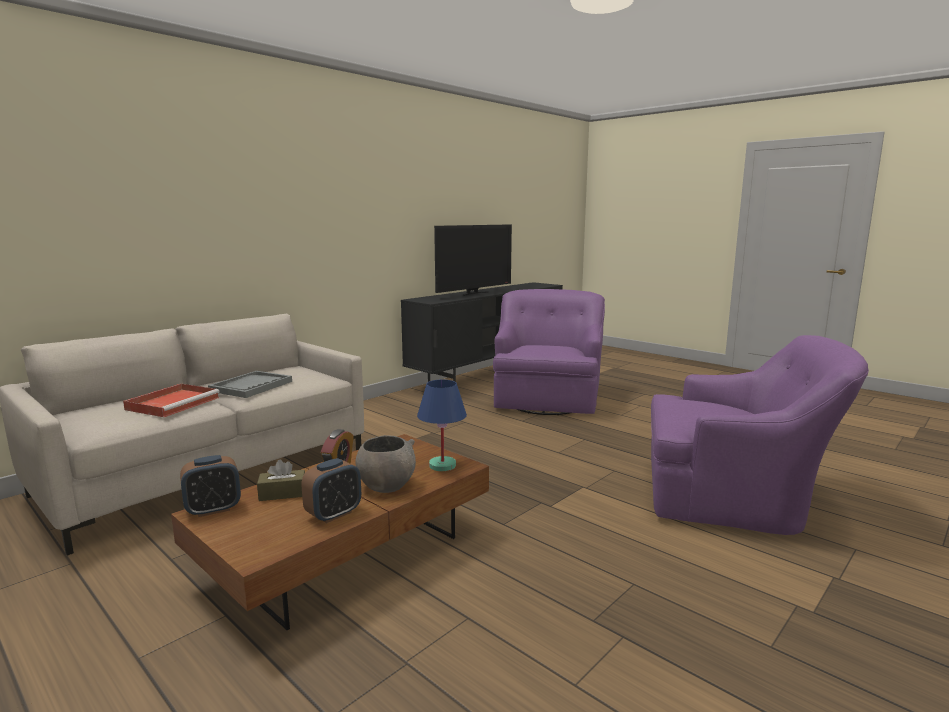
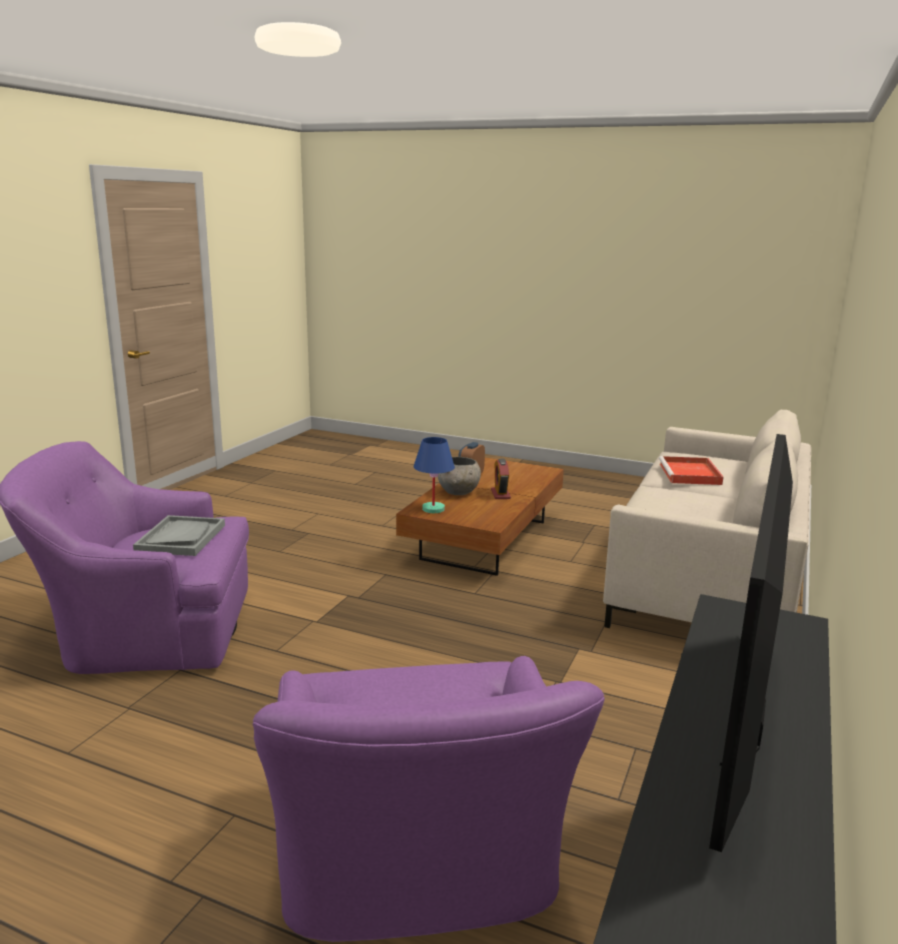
camera: 160 degrees right, 5 degrees up
(213, 509) = (544, 472): alarm clock -> none
(251, 386) = (679, 497): grey tray -> grey tray (181, 538)
(282, 493) = (519, 482): brown tissue box -> none

